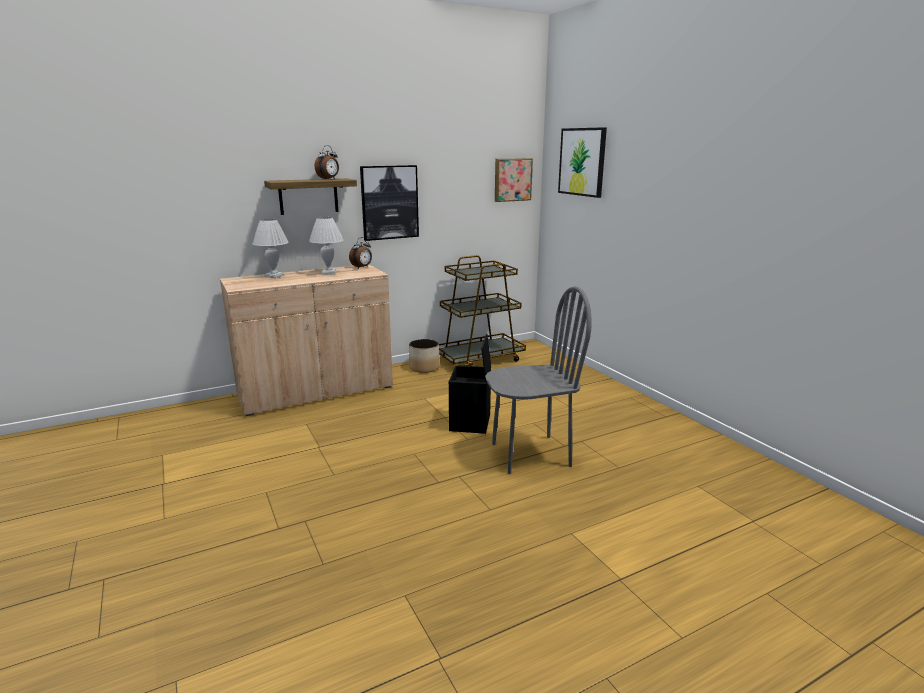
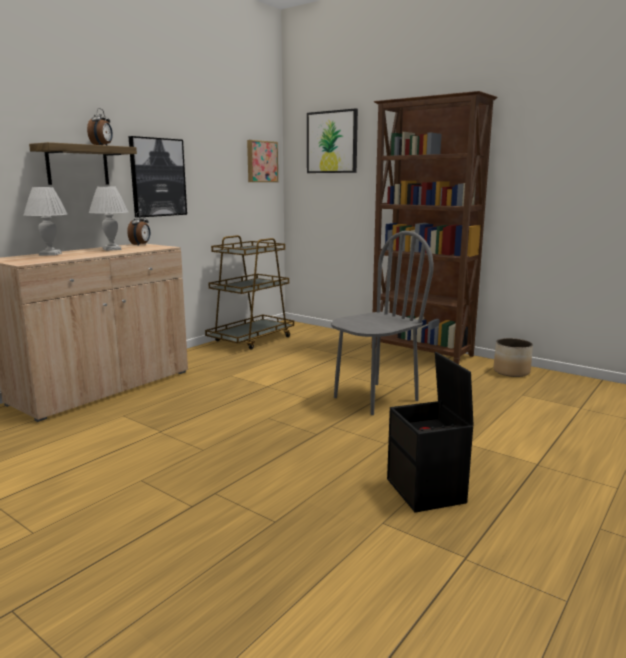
camera: 25 degrees left, 5 degrees down
(424, 368) = (204, 353): planter -> planter (511, 372)
(470, 423) = (297, 386): black storage box -> black storage box (427, 491)
(636, 405) = (421, 352): none -> brown bookcase

